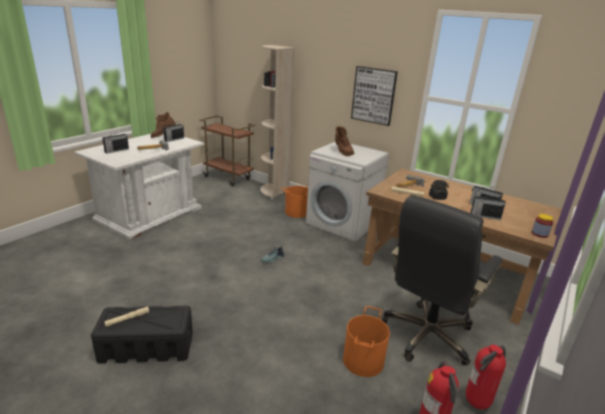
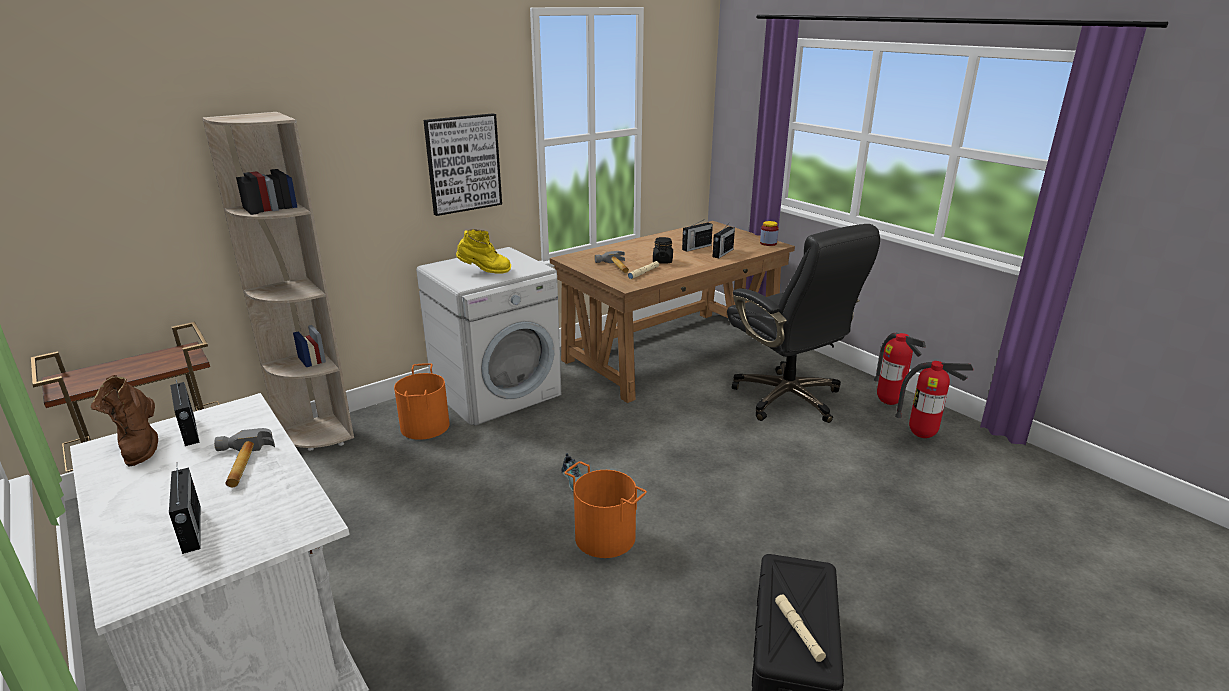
camera: 70 degrees left, 0 degrees up
(342, 152) = (484, 272): brown boot -> yellow boot
(364, 361) = (829, 450): orange bucket -> orange bucket (605, 536)

